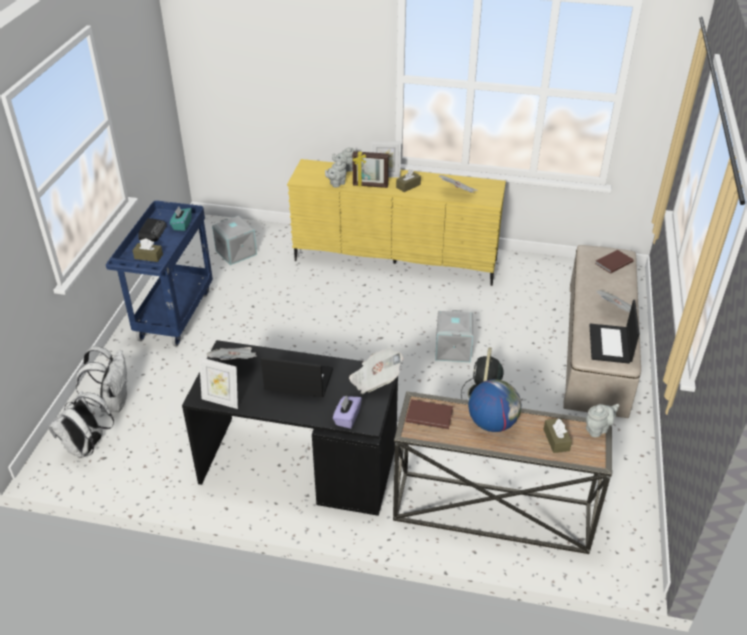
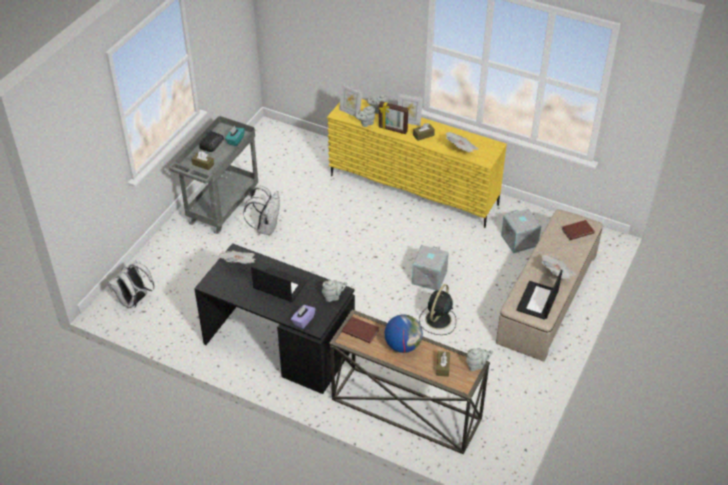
camera: 15 degrees right, 5 degrees up
(113, 402) = (160, 270): white backpack -> white backpack (266, 227)
(173, 319) = (221, 210): blue cart -> grey cart
(221, 401) = (221, 290): picture frame -> picture frame (350, 112)
(237, 252) = (287, 159): grey storage box -> grey storage box (520, 240)
(375, 380) = (333, 297): newspaper -> grey teapot

